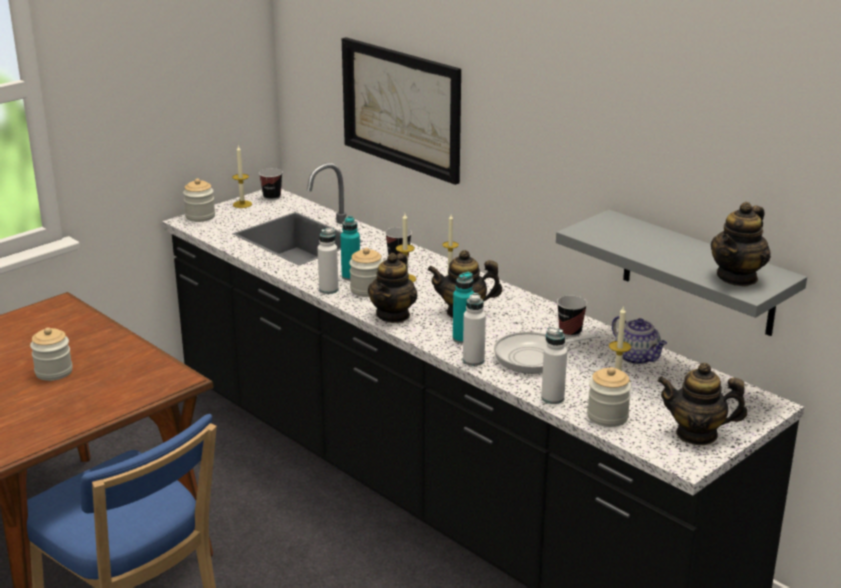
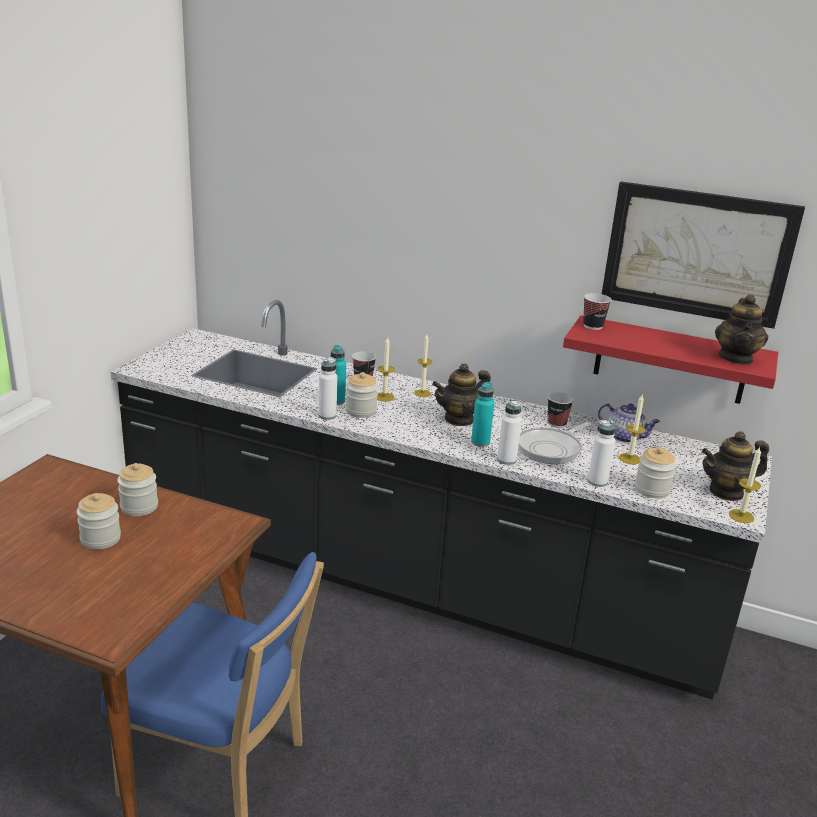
camera: 25 degrees left, 0 degrees up
(200, 216) = (146, 363): jar -> jar (139, 507)
(242, 204) = (177, 347): candle -> candle (741, 516)
(272, 197) = (199, 338): cup -> cup (593, 326)
(393, 315) = (404, 430): teapot -> none
(401, 108) = (349, 244): picture -> picture (697, 253)
(698, 273) = (670, 360): grey shelf -> red shelf

